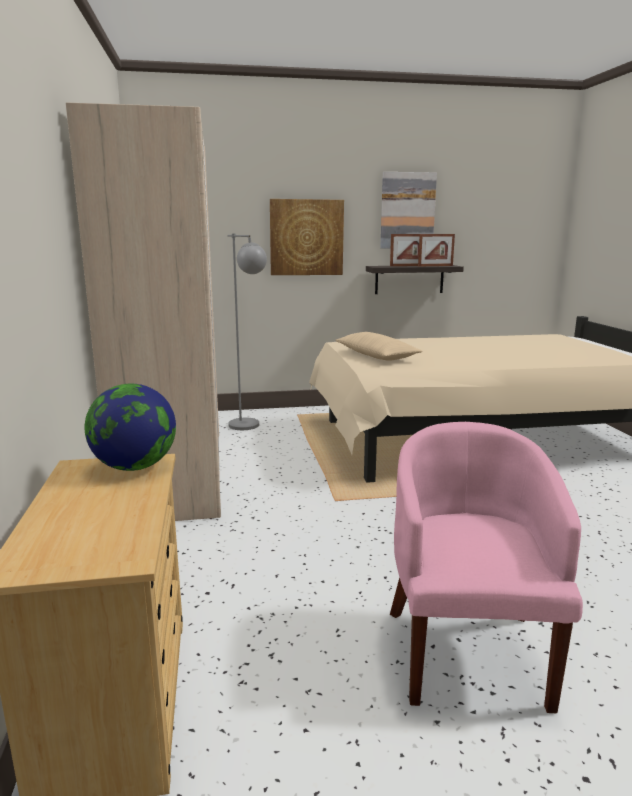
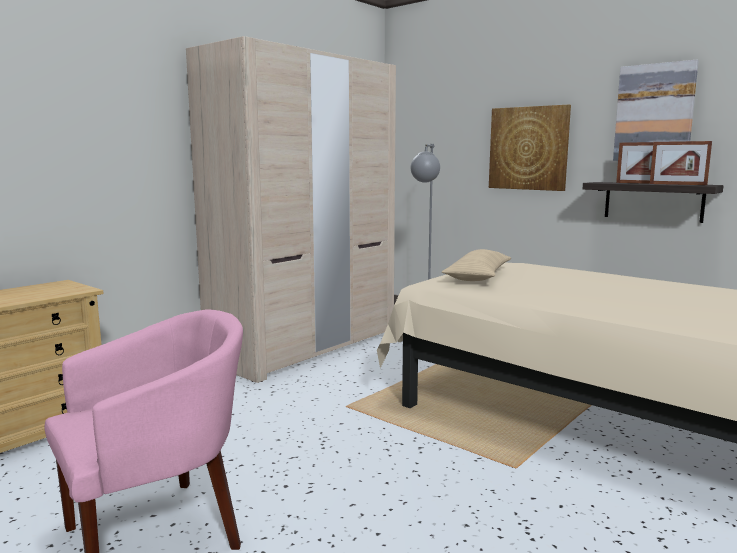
camera: 50 degrees right, 5 degrees down
(135, 467) = (69, 289): globe -> none

